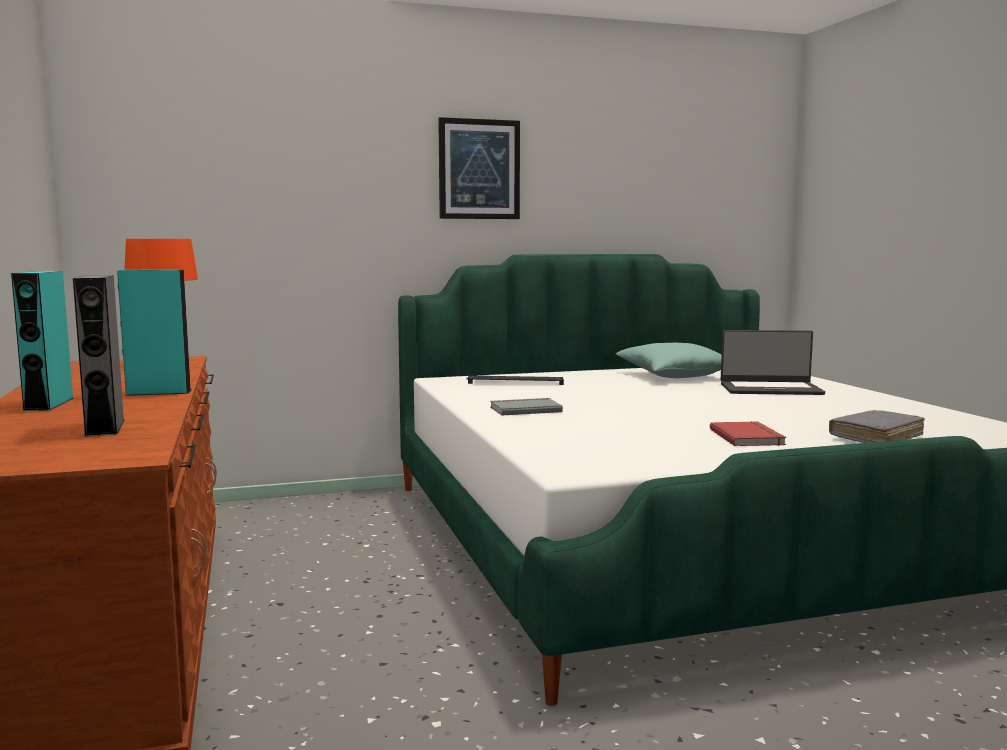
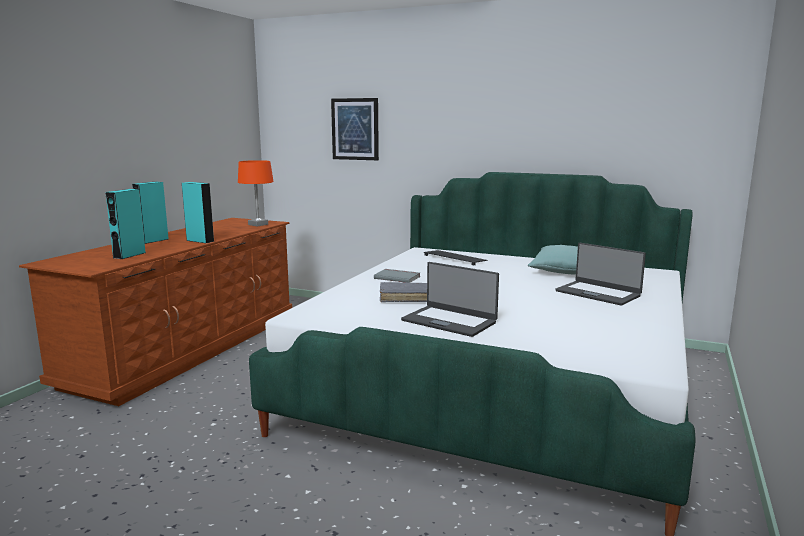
camera: 40 degrees right, 5 degrees up
(105, 427) = (129, 255): grey speaker -> turquoise speaker
(479, 169) = (472, 113): picture -> picture (355, 129)
(748, 437) = (449, 321): red book -> laptop
(876, 437) = (527, 342): grey book -> grey book (405, 298)

